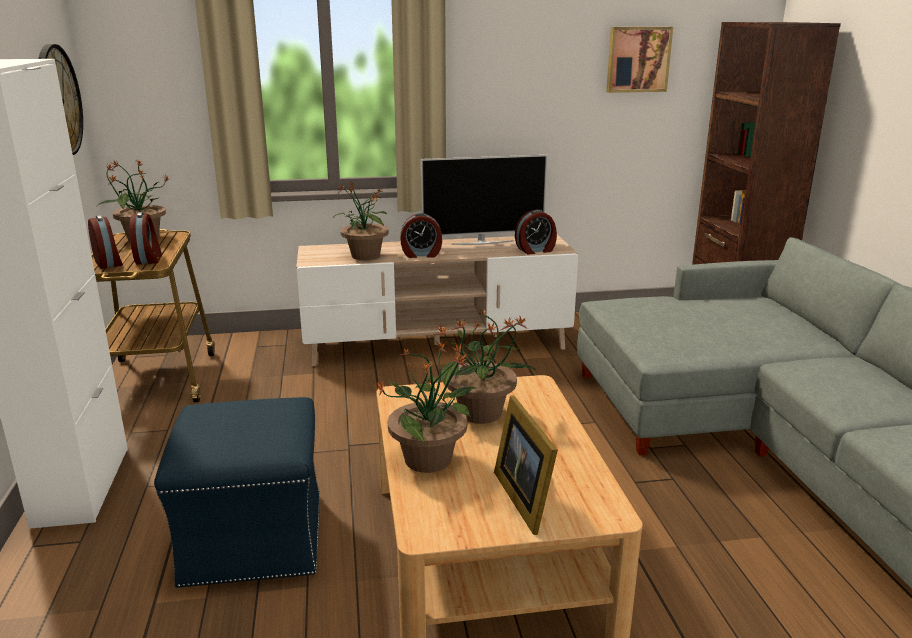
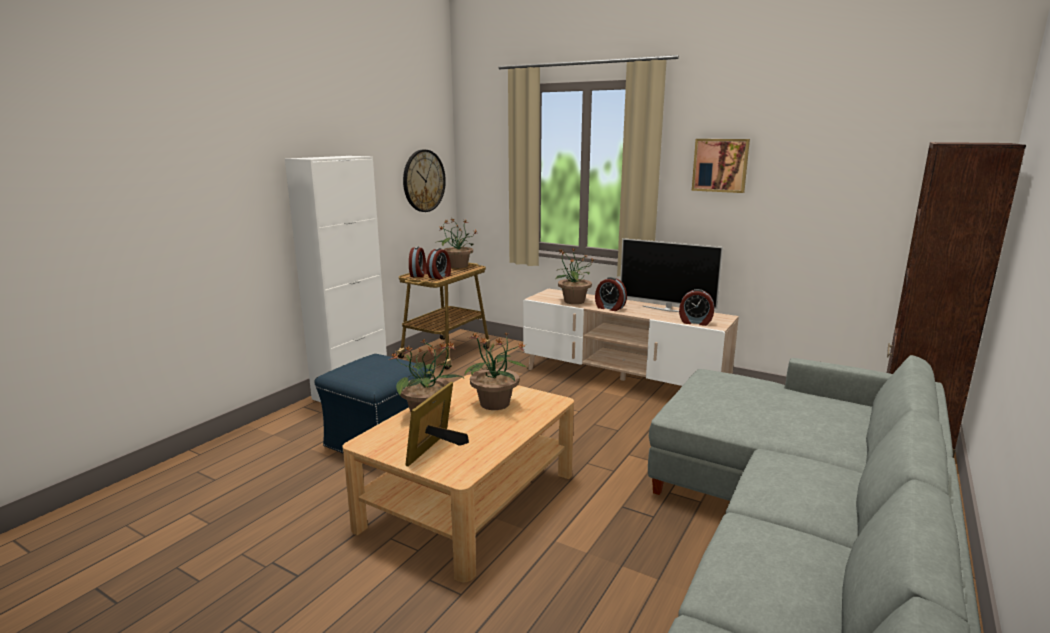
camera: 40 degrees right, 5 degrees down
(637, 59) = (837, 174): picture -> picture (720, 165)

